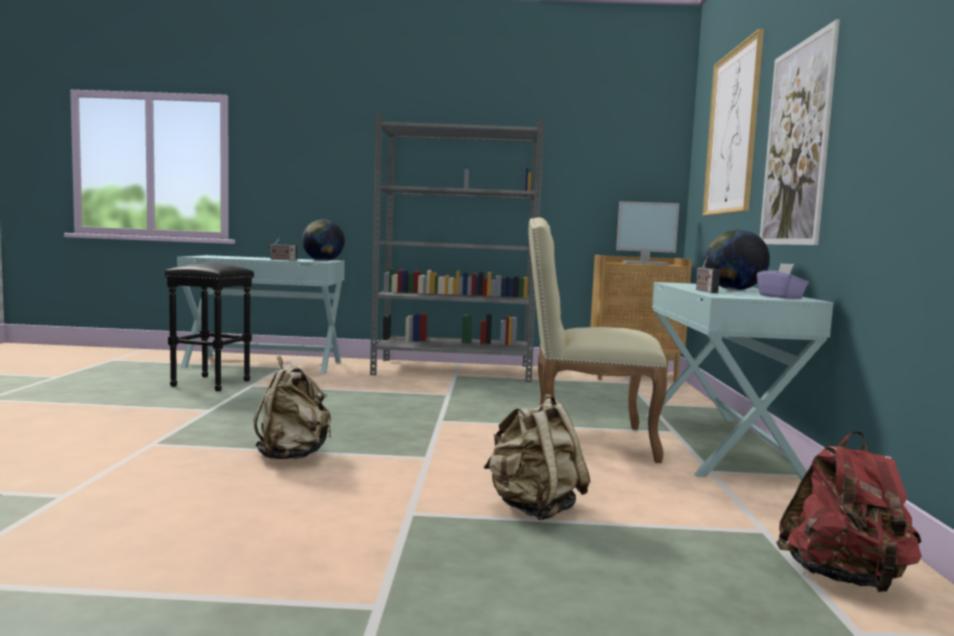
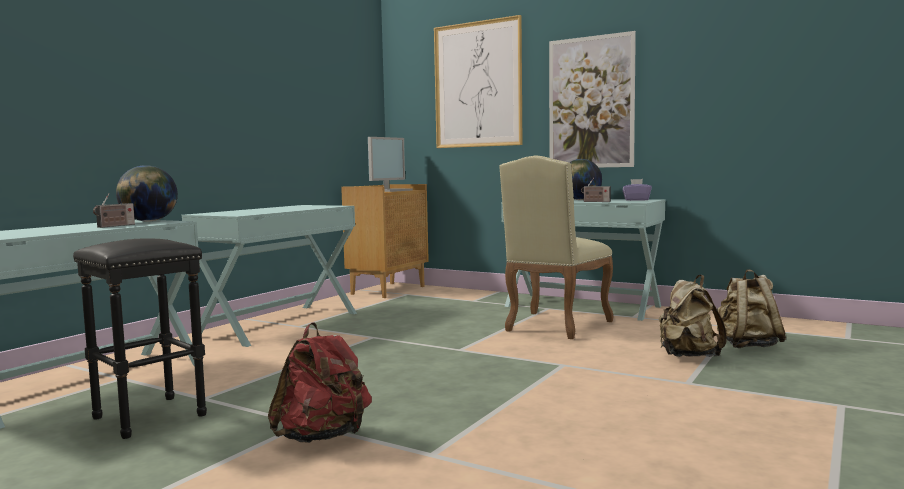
camera: 60 degrees left, 0 degrees up
(292, 456) = (527, 401): beige backpack -> beige backpack (747, 346)
(453, 370) = (279, 324): grey bookcase -> turquoise desk
(844, 578) = (792, 328): red backpack -> red backpack (323, 437)

